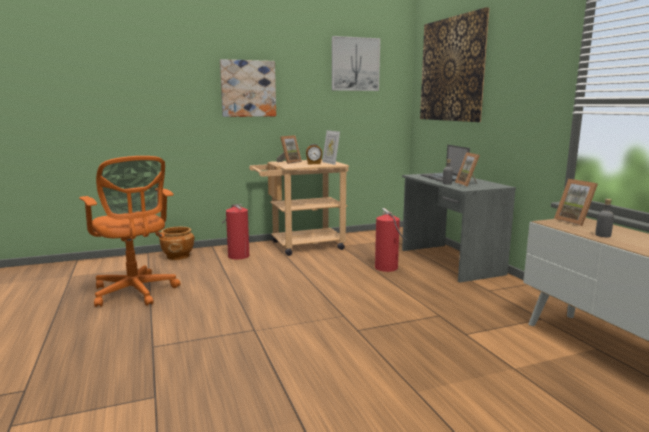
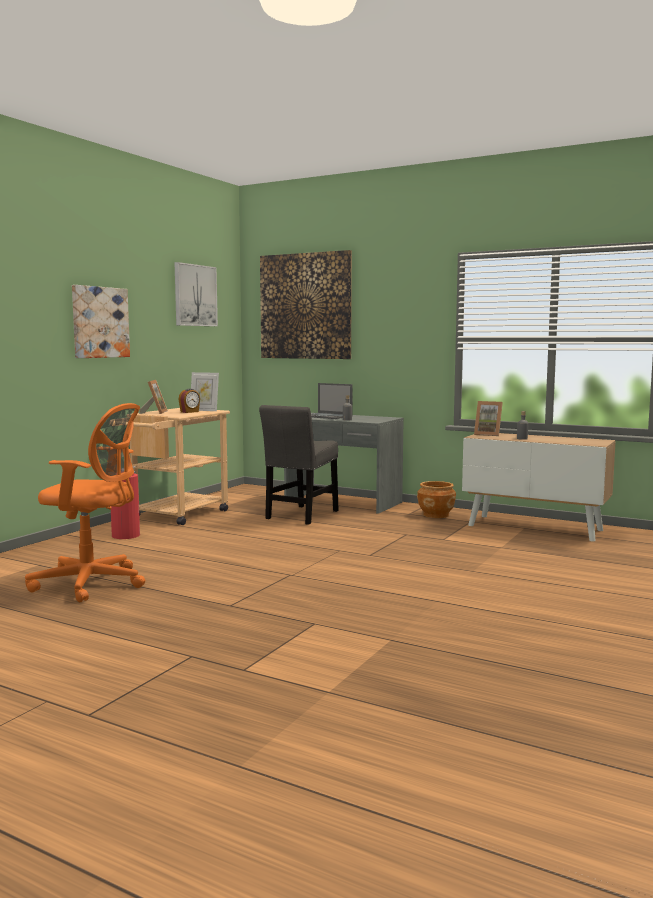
camera: 40 degrees left, 5 degrees down
(178, 256) = (49, 549): brown planter -> brown planter (436, 515)
(386, 268) = (301, 516): fire extinguisher -> grey chair
(468, 184) = (365, 419): picture frame -> none

